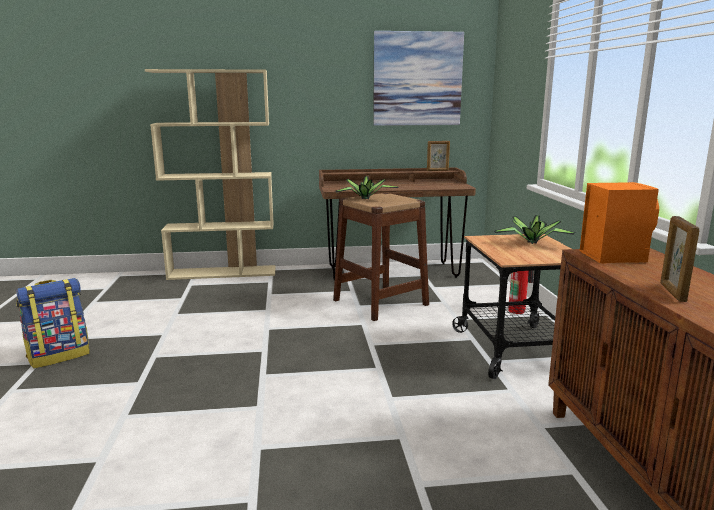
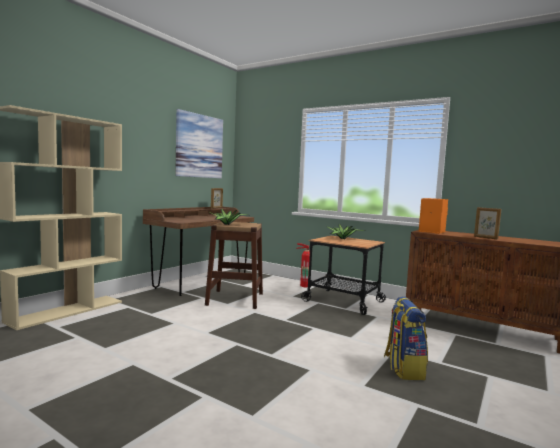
camera: 50 degrees left, 10 degrees down
(59, 356) = (68, 419): backpack -> backpack (403, 368)

